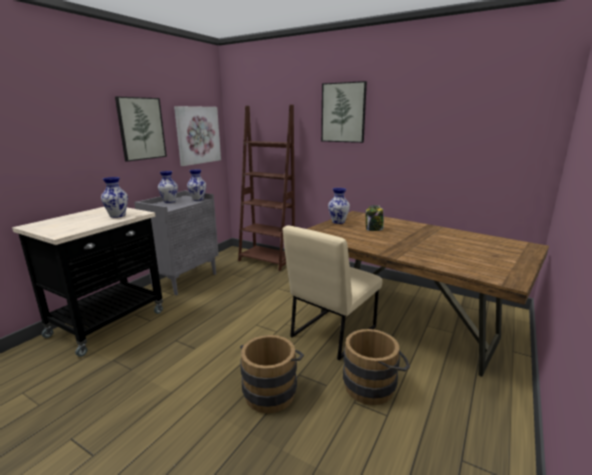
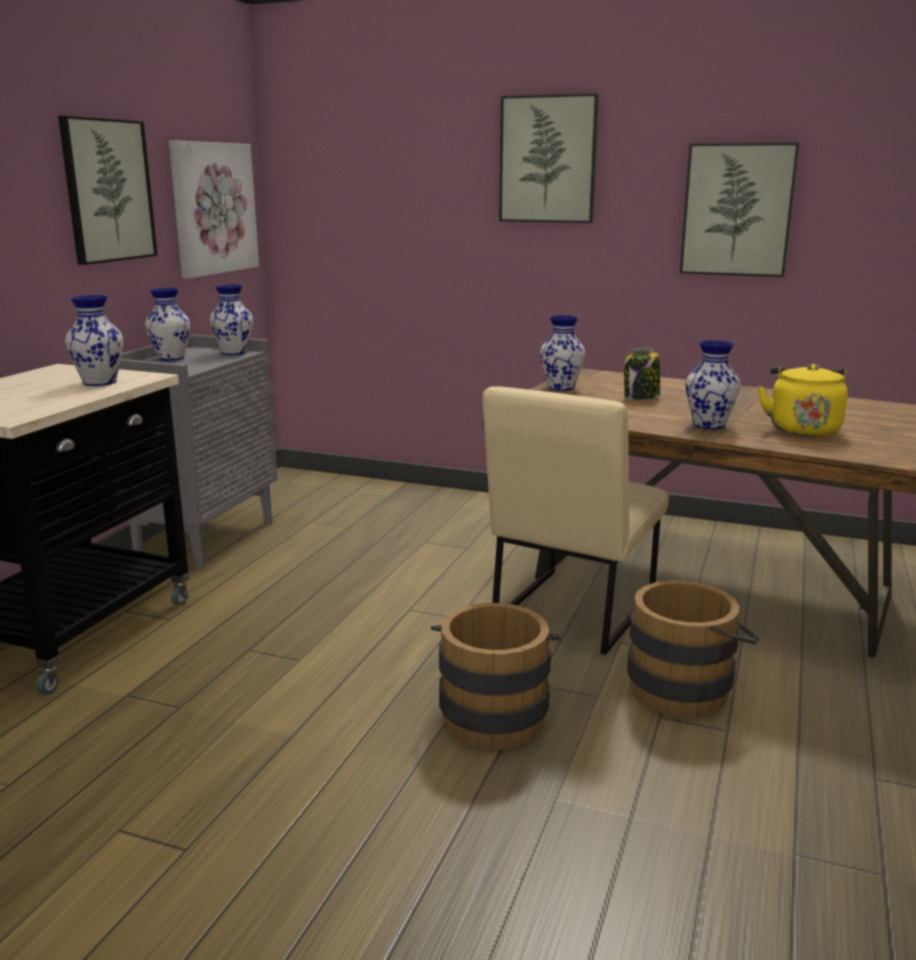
camera: 10 degrees left, 0 degrees up
(266, 260) = (374, 492): brown bookcase -> none
(399, 248) = (709, 425): none -> vase
(432, 137) = (737, 210): none -> picture
(448, 253) = (802, 429): none -> yellow kettle

